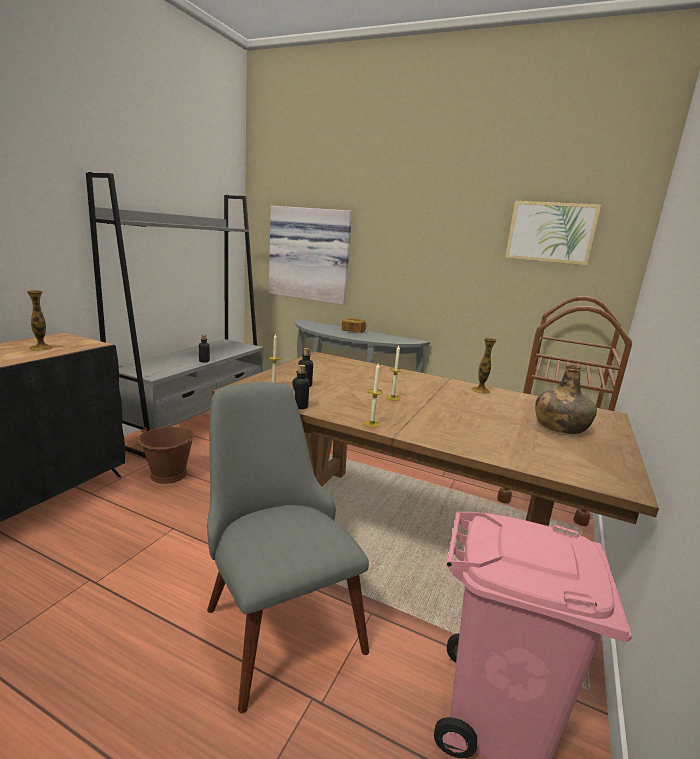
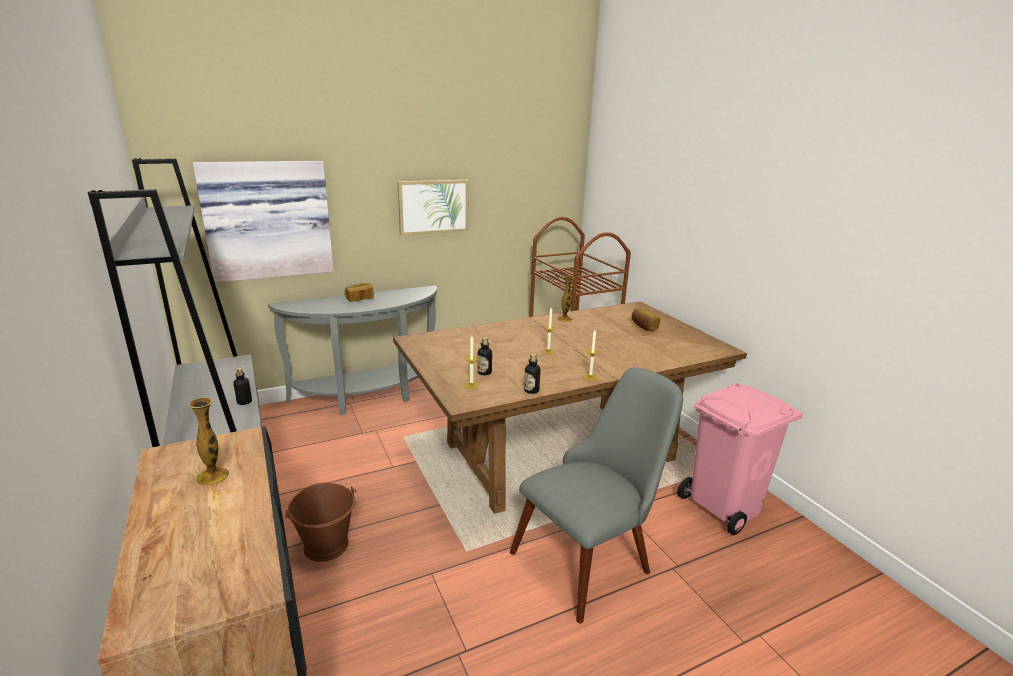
camera: 50 degrees left, 5 degrees up
(274, 615) = (592, 555): grey chair -> grey chair turned 135 degrees clockwise
(550, 232) = (522, 165): picture -> picture (433, 206)
(560, 427) = (643, 327): green bottle -> bread

